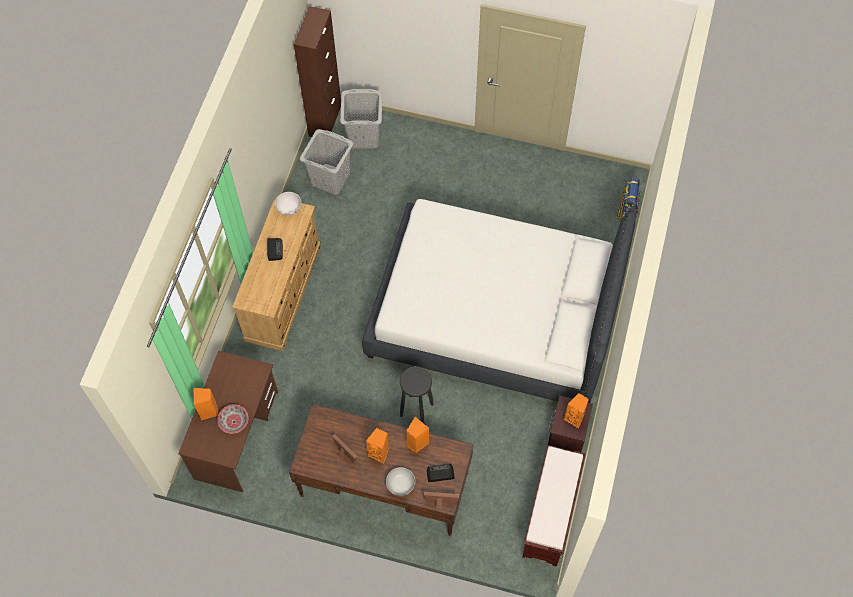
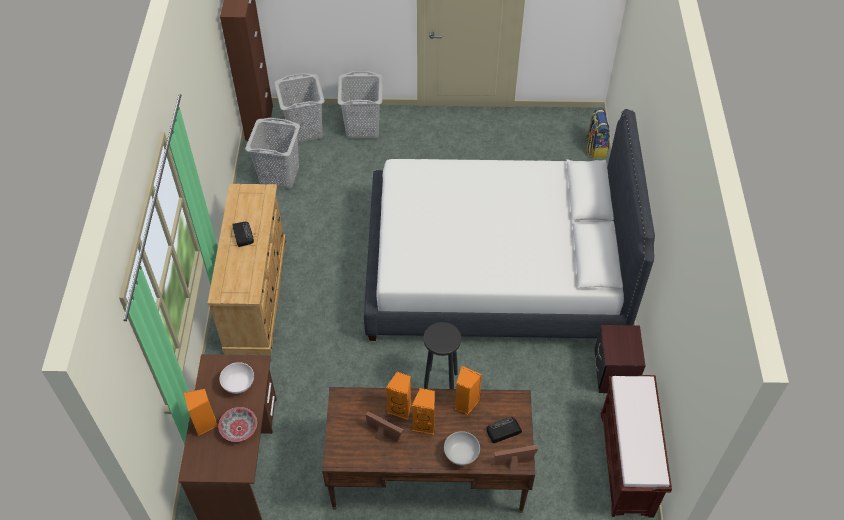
camera: 15 degrees left, 10 degrees down
(289, 209) = (248, 192): white bowl -> white bowl (239, 385)
(418, 144) = (363, 127): none -> grey laundry basket
(575, 418) = (626, 344): orange speaker -> orange speaker (401, 408)

